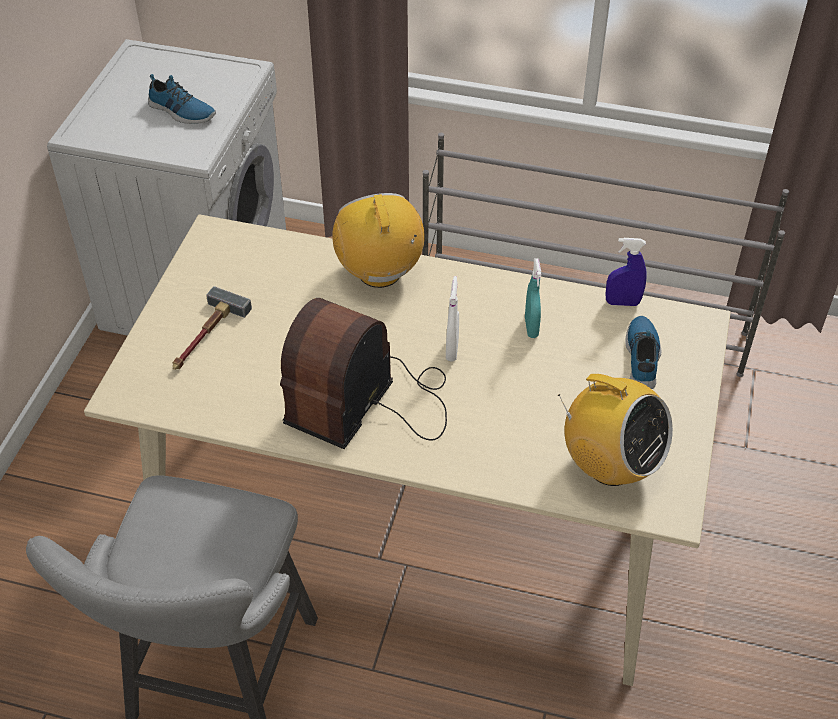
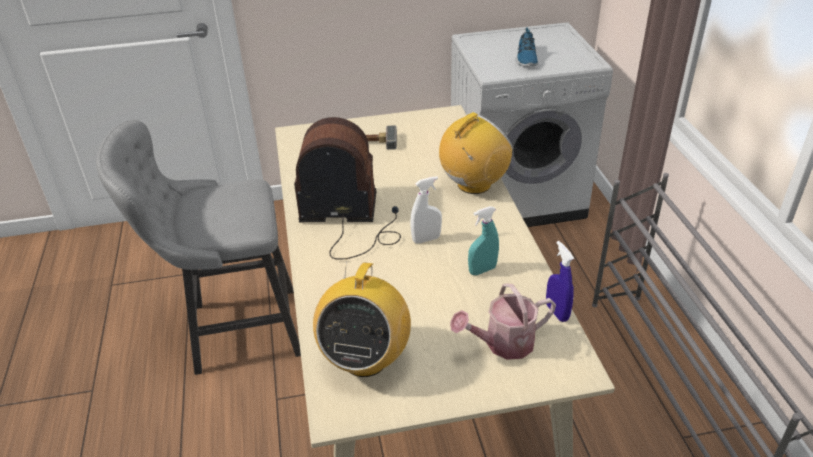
camera: 65 degrees right, 10 degrees down
(643, 357) = (503, 344): shoe -> watering can

